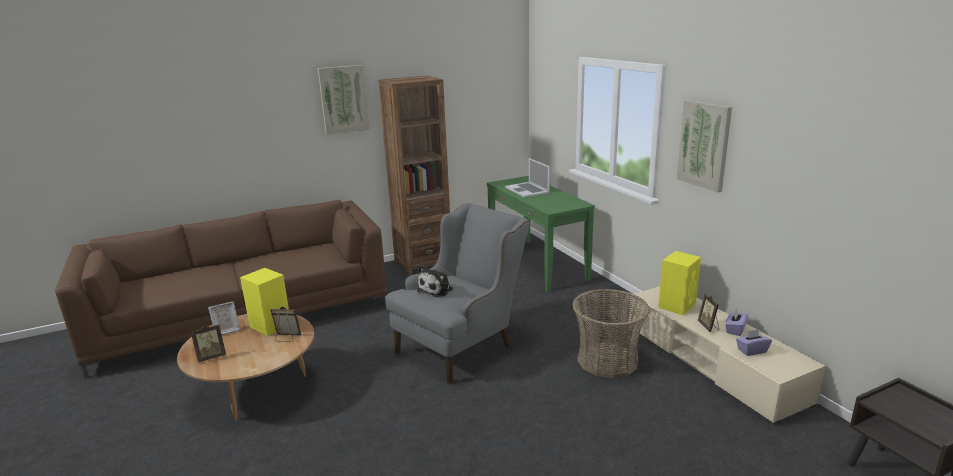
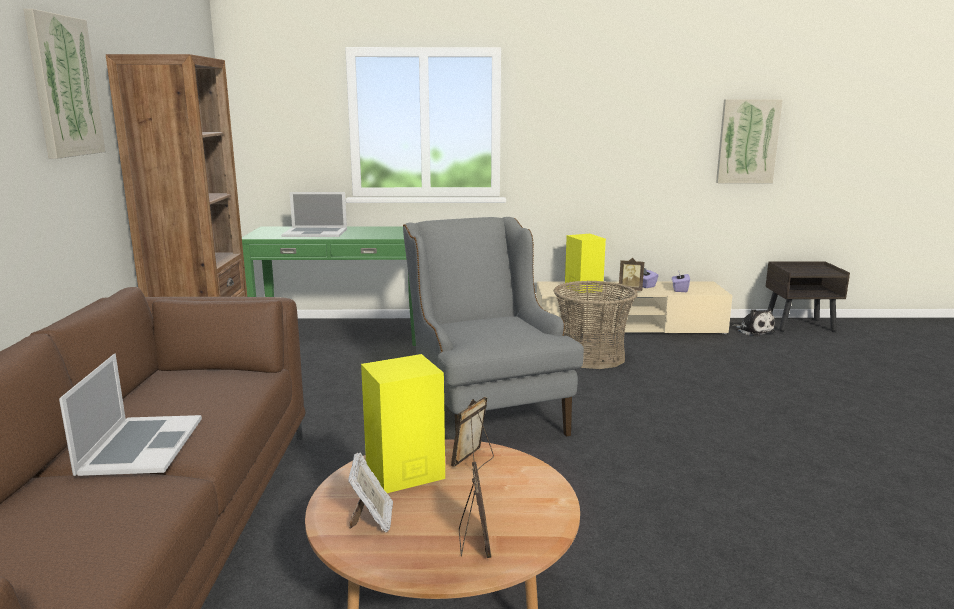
camera: 65 degrees left, 5 degrees down
(253, 267) = (141, 445): none -> laptop
(437, 289) = (492, 329): plush toy -> plush toy (753, 331)
(704, 145) = (565, 124): picture -> picture (747, 141)

